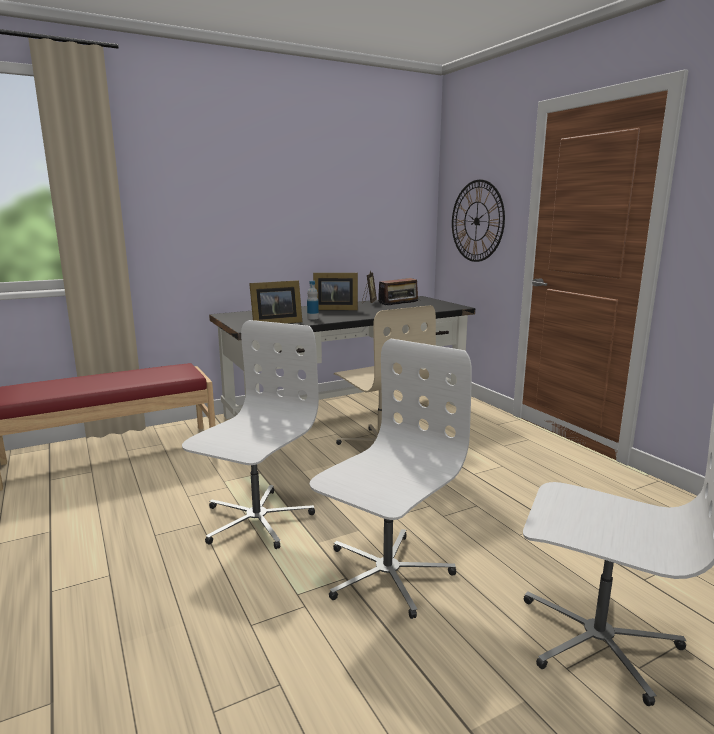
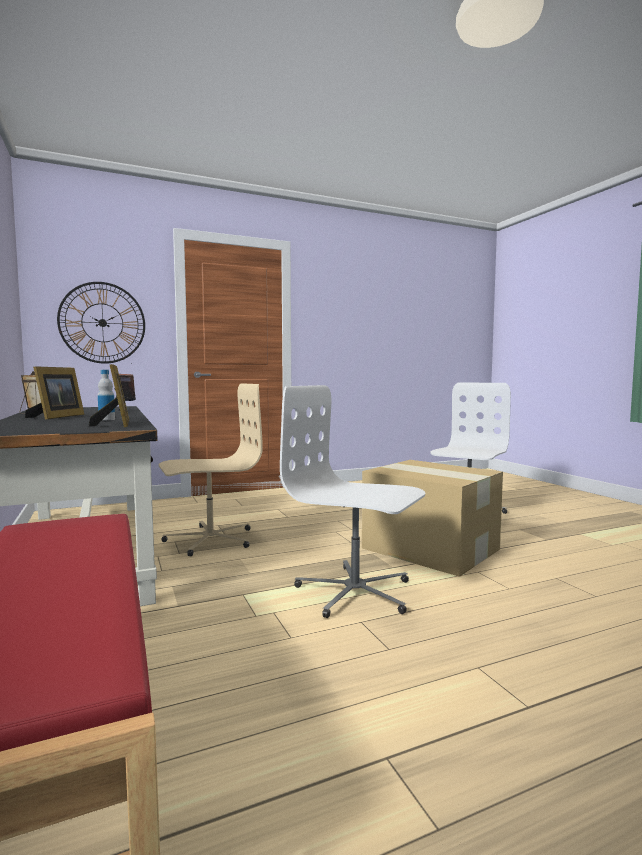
camera: 85 degrees left, 10 degrees down
(386, 573) = (429, 548): white office chair -> cardboard box

